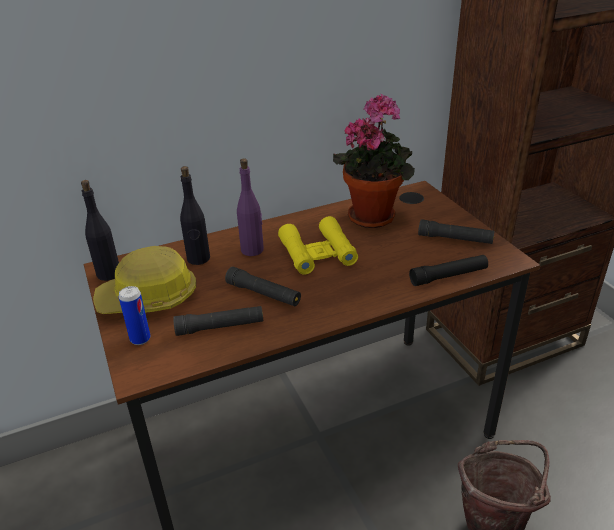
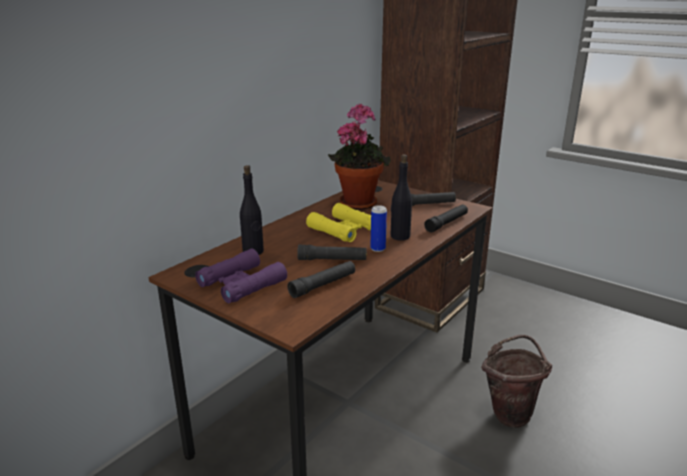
camera: 30 degrees left, 10 degrees down
(108, 273) = (183, 277): black bottle -> black bottle (400, 236)
(140, 339) = (266, 308): can -> can (378, 249)
(149, 298) = (241, 283): hard hat -> purple binoculars
(252, 250) = (291, 238): purple bottle -> none

